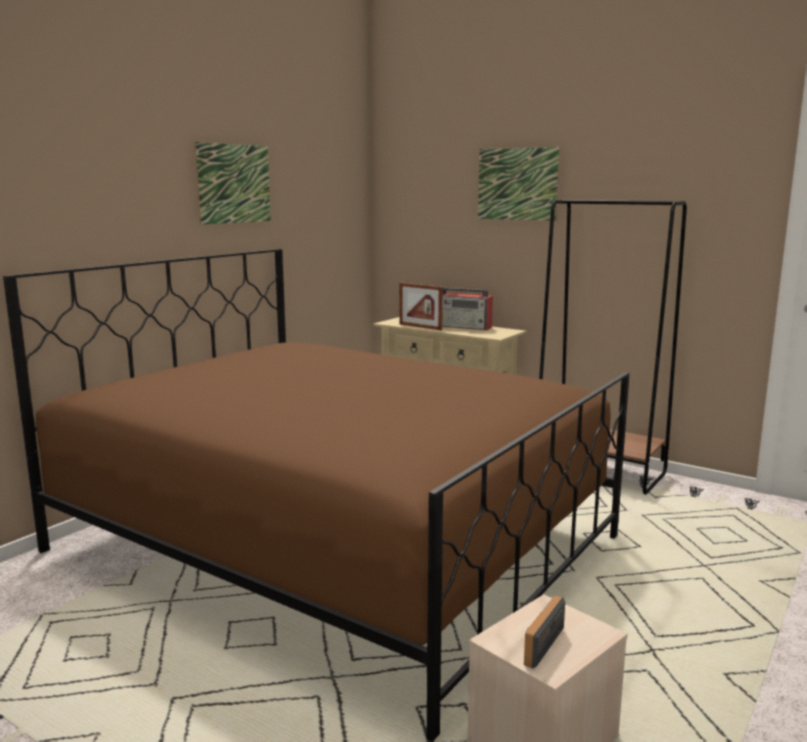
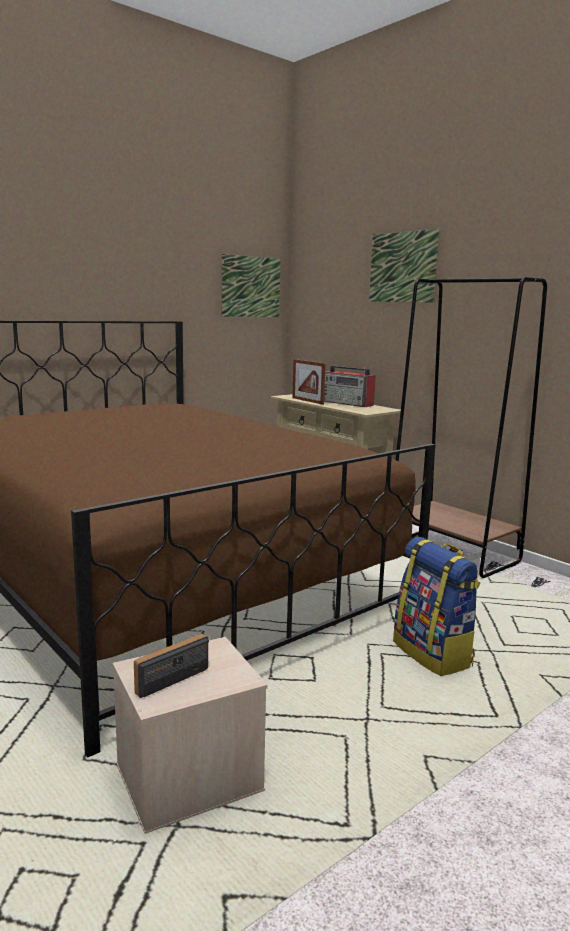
camera: 15 degrees right, 0 degrees up
(234, 183) = (136, 260): picture -> picture (250, 287)
(659, 577) = (433, 654): none -> backpack

